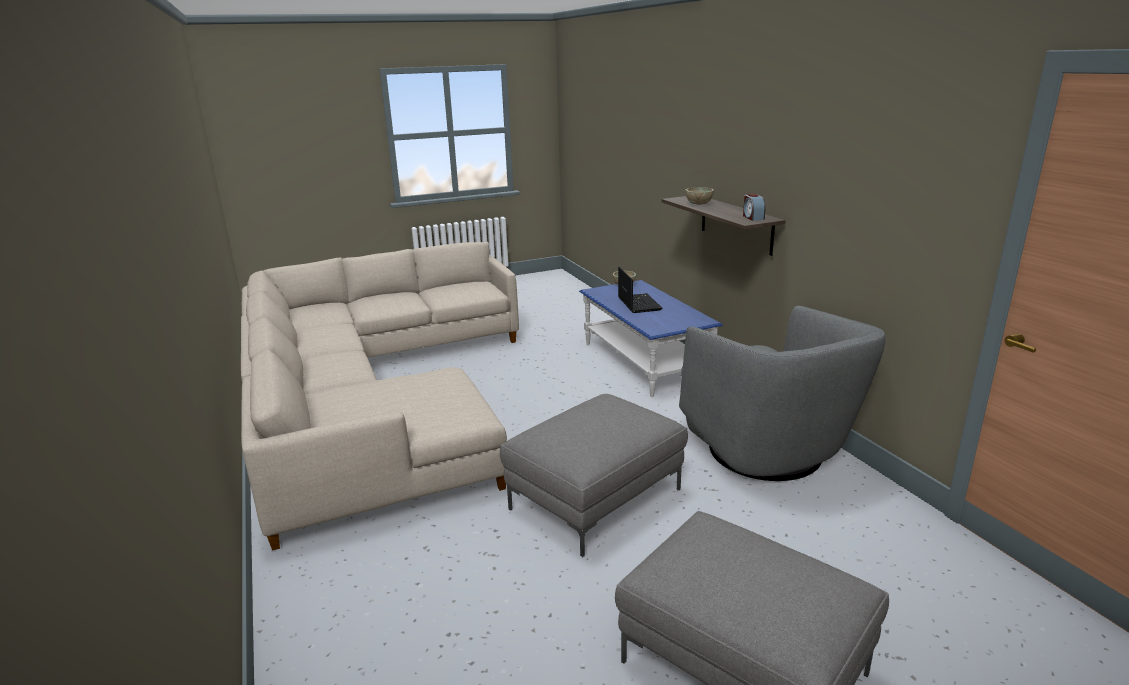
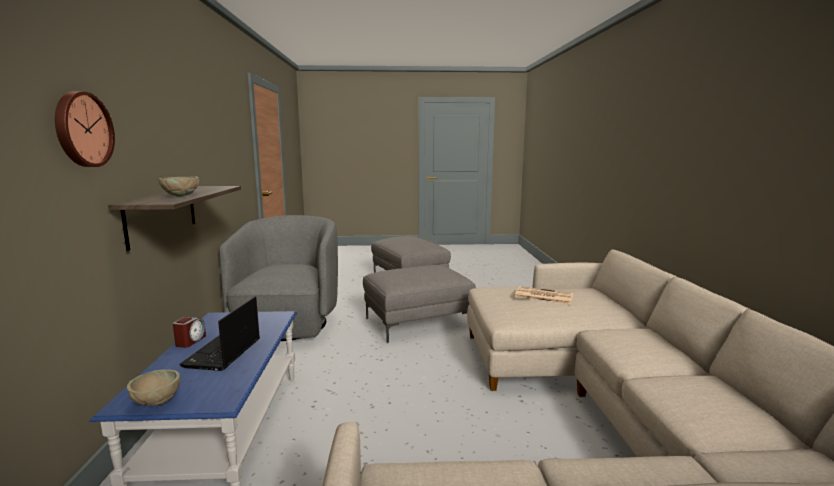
camera: 160 degrees left, 10 degrees down
(401, 401) = (543, 296): none -> newspaper
(692, 144) = (82, 129): none -> wall clock
(753, 217) = (207, 187): alarm clock -> alarm clock (190, 341)

